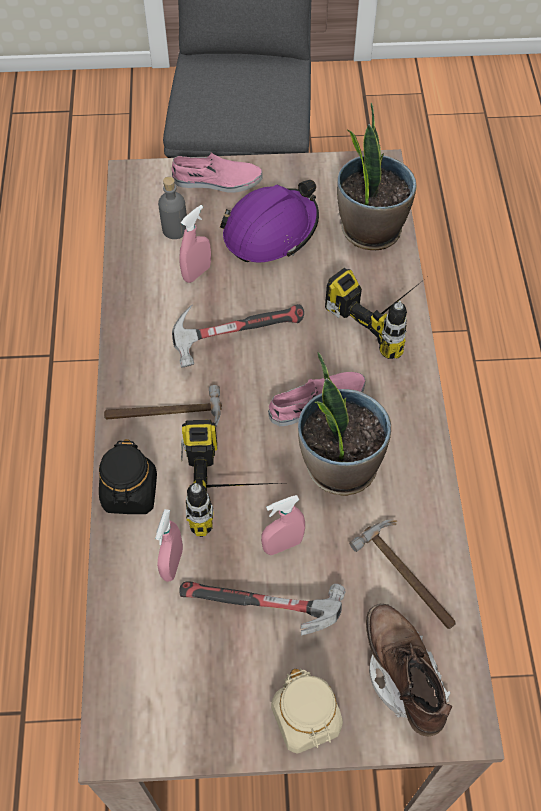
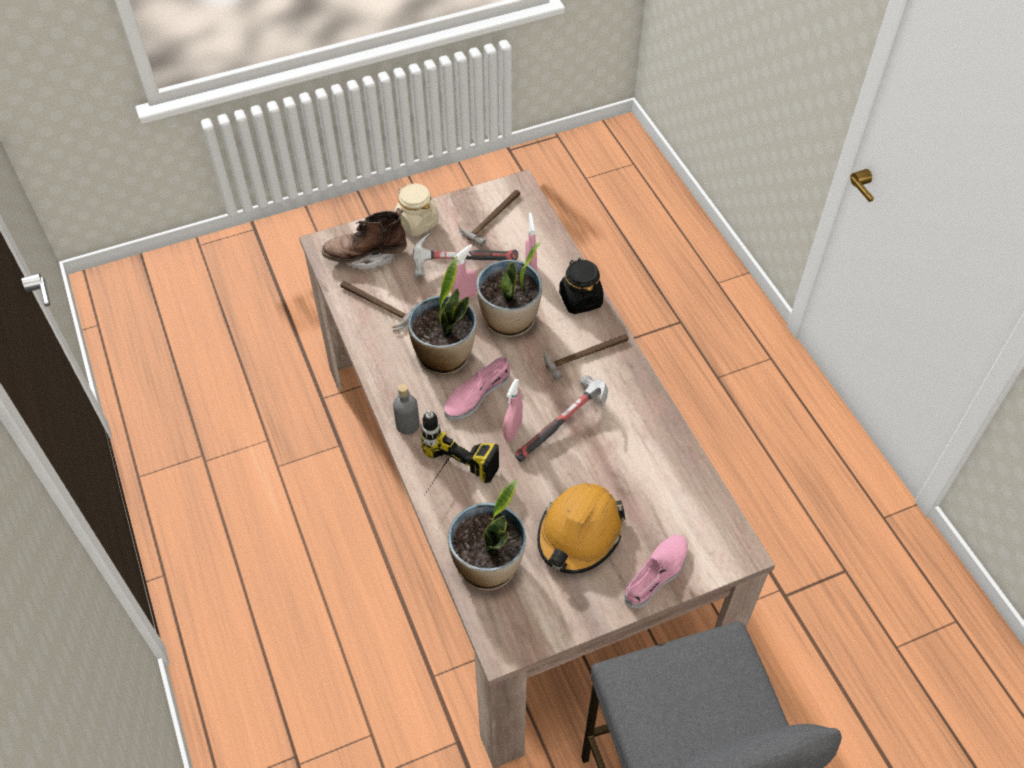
camera: 160 degrees right, 5 degrees down
(175, 229) = (666, 507): grey bottle -> grey bottle (407, 425)
(184, 689) = (492, 217): none -> hammer
(197, 273) = (623, 471): pink spray bottle -> pink spray bottle (513, 430)
(217, 181) = (656, 574): pink shoe -> pink shoe turned 150 degrees clockwise
(236, 491) = (509, 321): power drill -> potted plant
(271, 231) = (579, 534): purple hard hat -> orange hard hat
(403, 675) = (366, 256): brown boot -> brown boot turned 120 degrees clockwise

